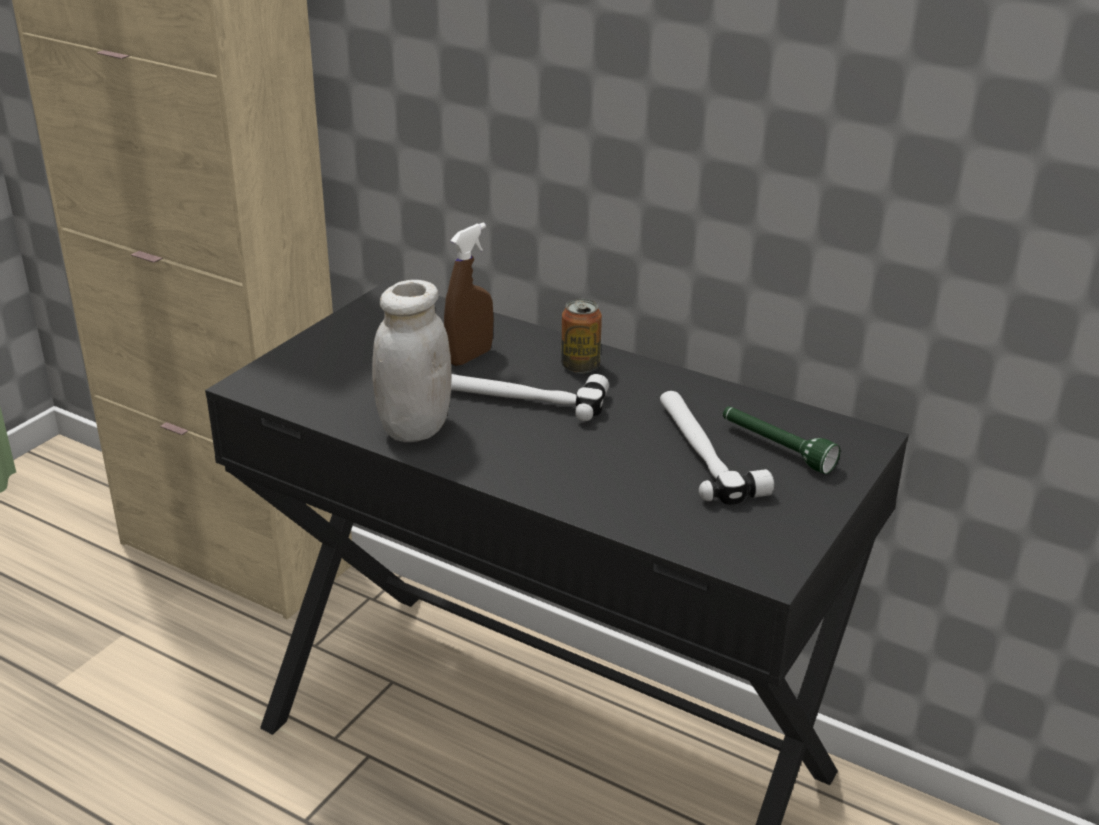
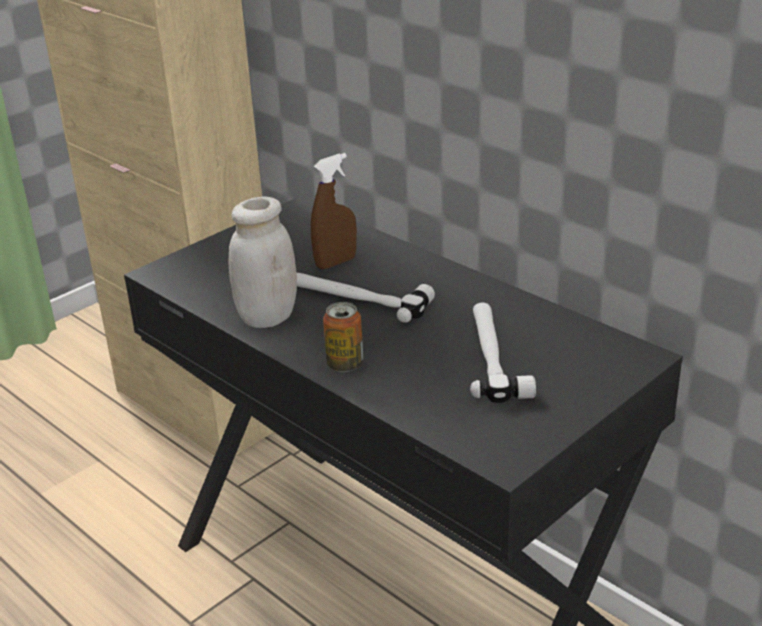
camera: 15 degrees right, 0 degrees up
(580, 366) = (422, 277): can -> can (345, 364)
(775, 448) = (557, 358): green flashlight -> none

